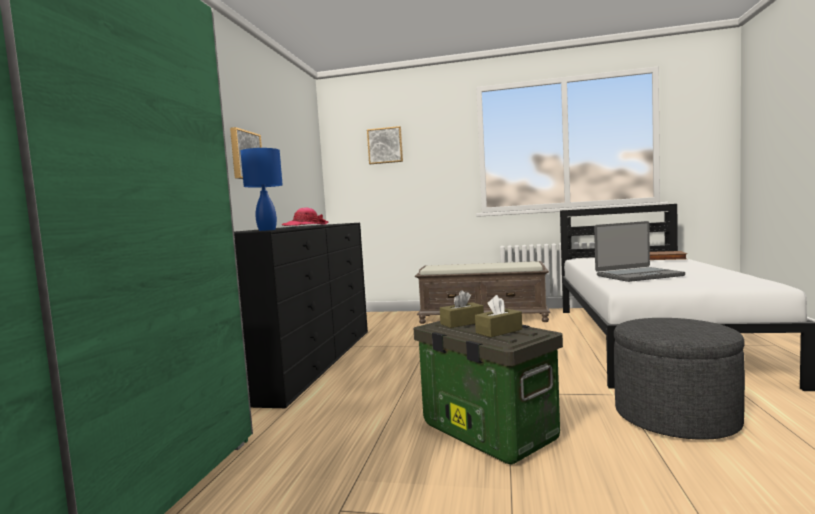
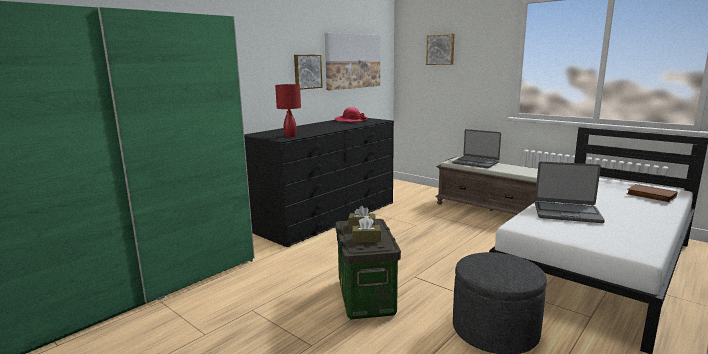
camera: 30 degrees right, 10 degrees up
(266, 230) = (290, 136): blue table lamp -> red table lamp
(288, 154) = (353, 61): none -> picture
(457, 266) = (475, 163): none -> laptop

